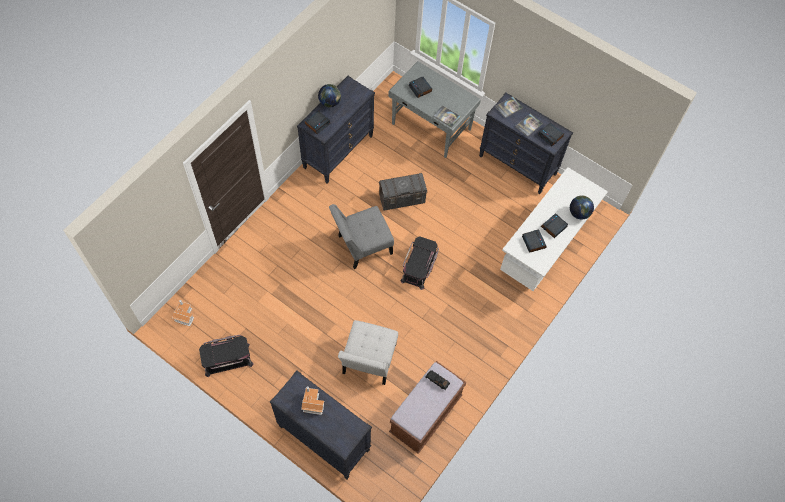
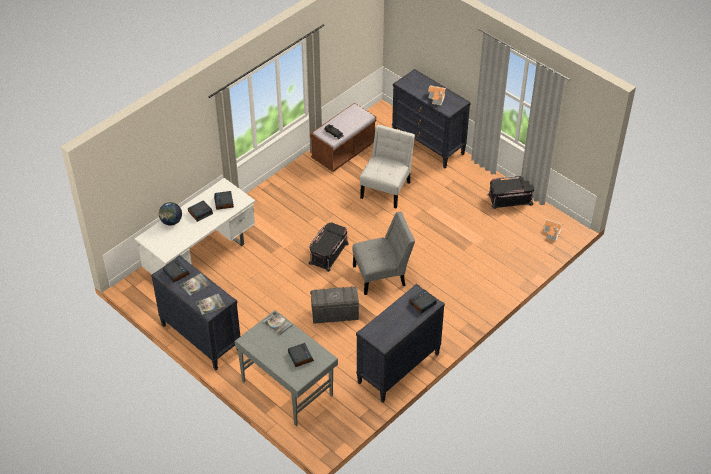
camera: 170 degrees left, 15 degrees down
(330, 103) = (407, 324): globe -> none

